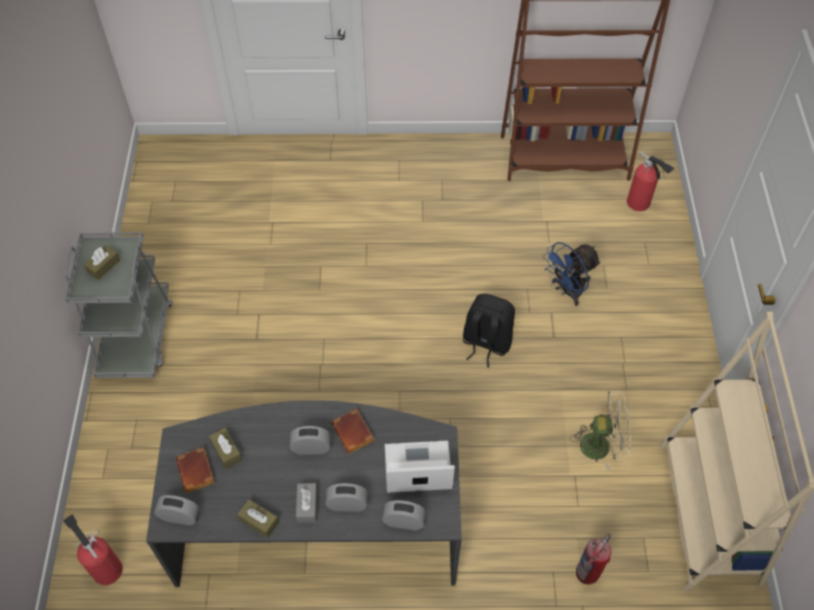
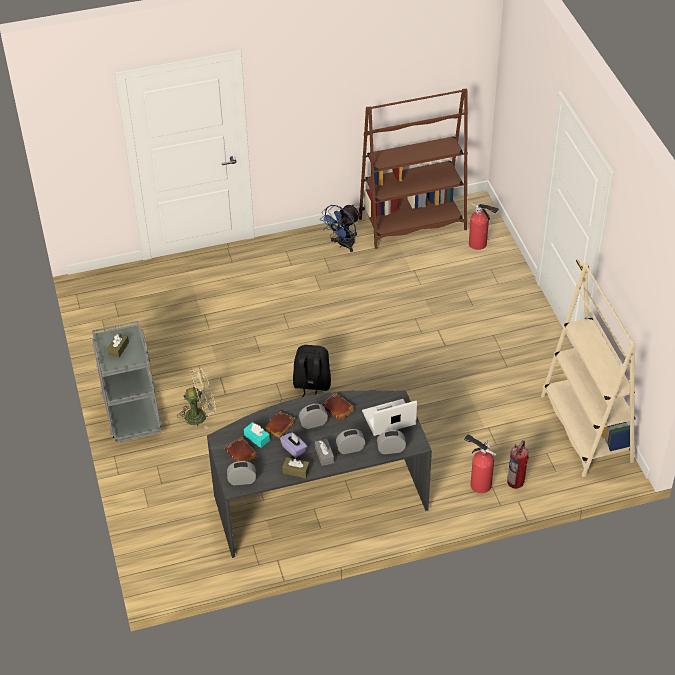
camera: 15 degrees left, 10 degrees down
(105, 568) = (176, 558): fire extinguisher -> fire extinguisher (478, 483)
(226, 451) = (257, 438): brown tissue box -> turquoise tissue box
(263, 442) = (279, 427): none -> brown book
(269, 483) = (294, 449): none -> purple tissue box
(486, 343) = (397, 359): black backpack -> black backpack (311, 386)
(567, 291) = (445, 313): blue fan -> blue fan (343, 245)
(601, 445) = (501, 404): beige fan -> beige fan (200, 415)

